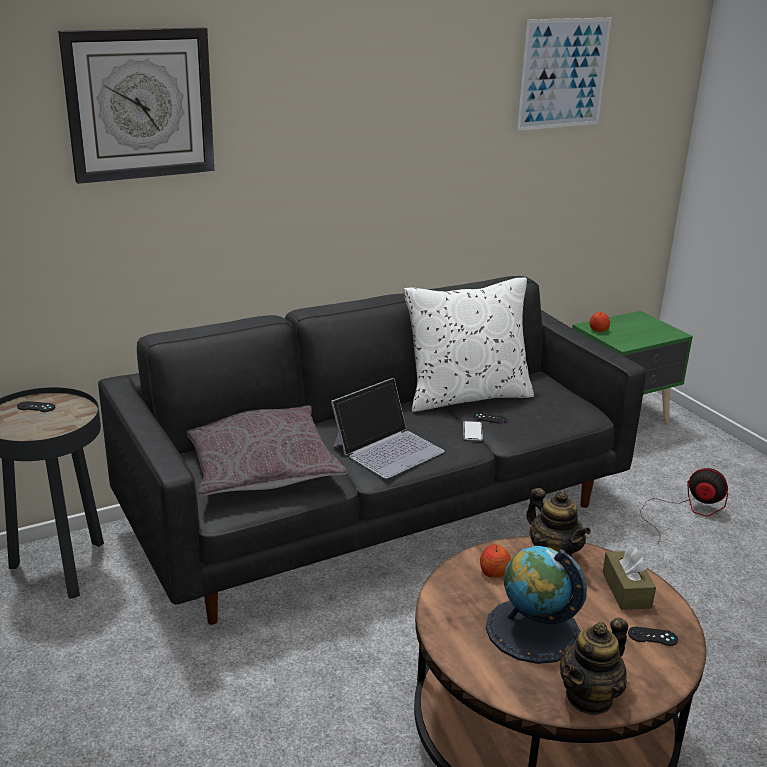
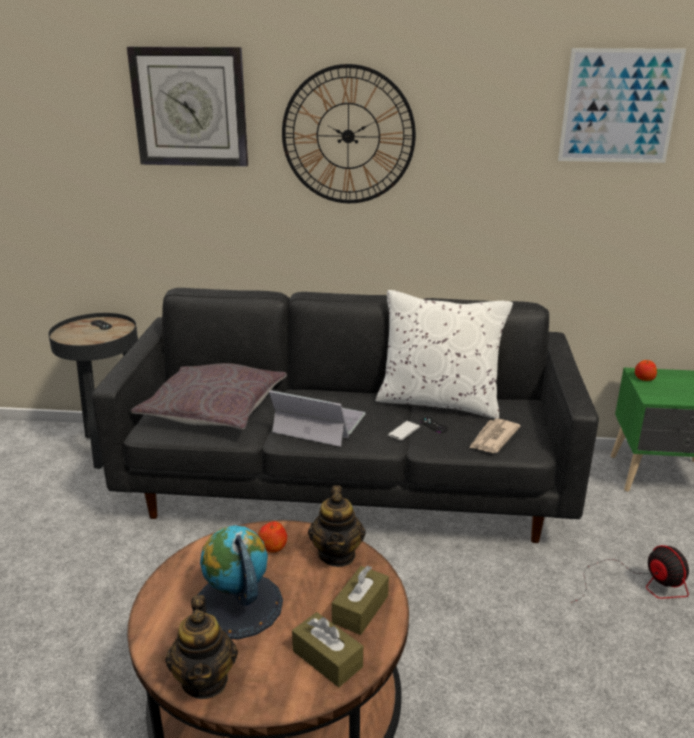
camera: 35 degrees right, 0 degrees up
(323, 123) = (348, 136): none -> wall clock
(388, 448) = (318, 423): laptop -> laptop turned 150 degrees counterclockwise
(550, 415) = (493, 438): none -> newspaper
(589, 697) = (205, 680): teapot -> teapot turned 90 degrees counterclockwise
(652, 636) = (327, 659): black game controller -> brown tissue box

